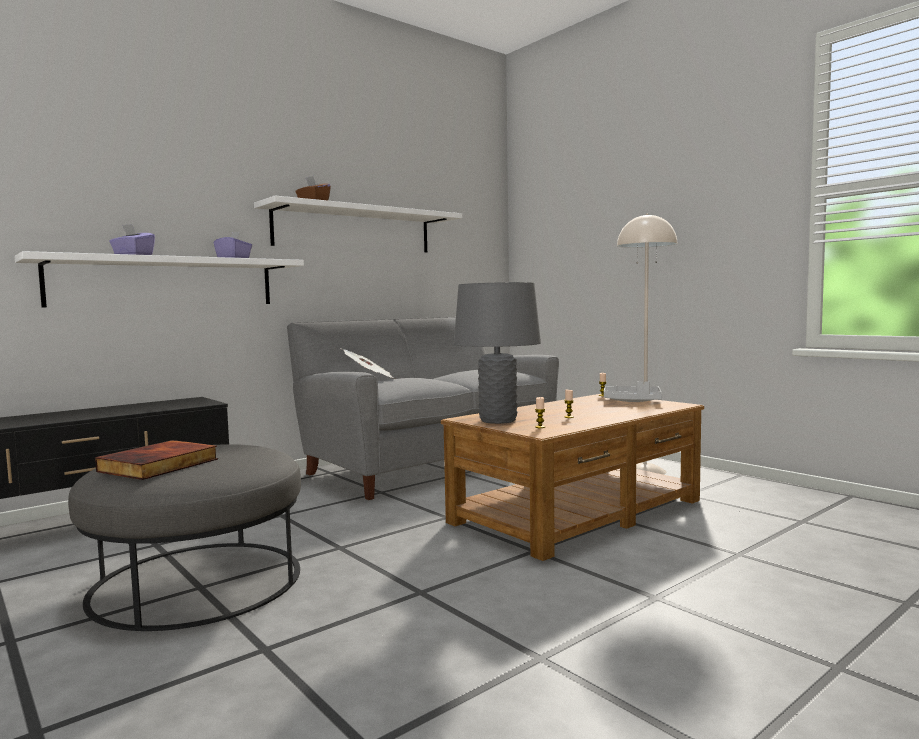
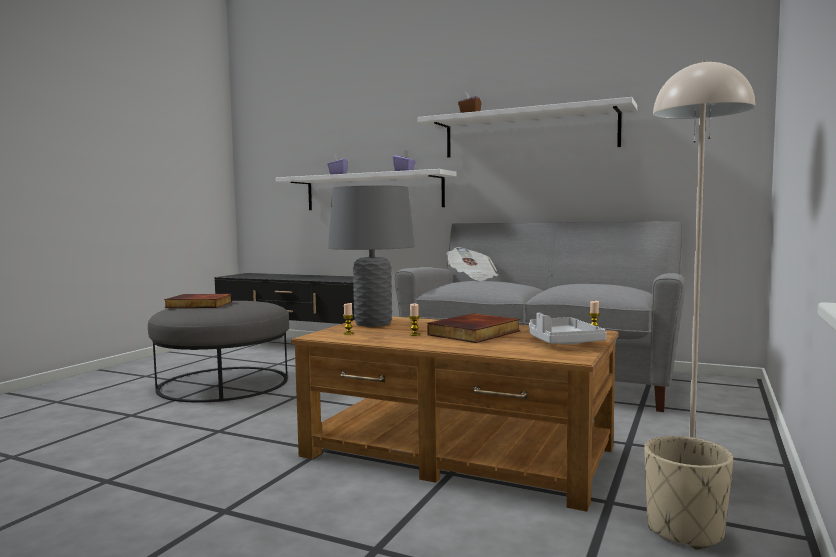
camera: 65 degrees right, 0 degrees up
(580, 408) = (475, 333): none -> book
(729, 489) = (685, 530): none -> beige planter

